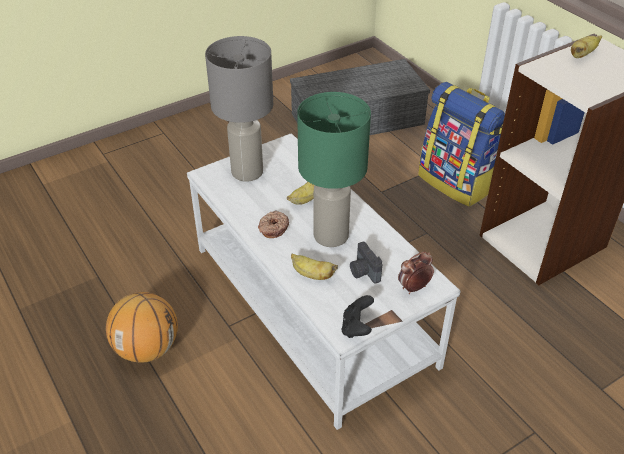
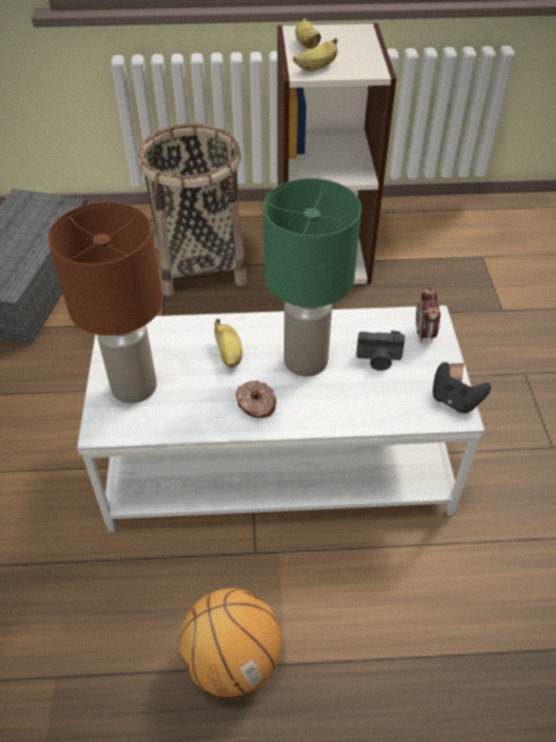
camera: 60 degrees left, 5 degrees up
(247, 172) = (135, 387): grey table lamp -> brown table lamp
(312, 275) = (356, 403): banana -> banana (316, 68)
(456, 183) = (201, 264): backpack -> basket

